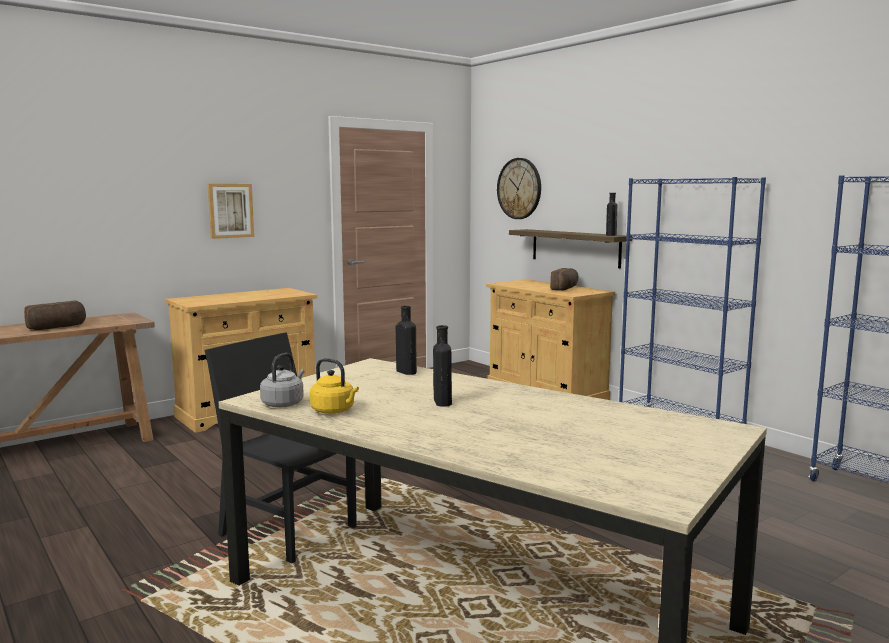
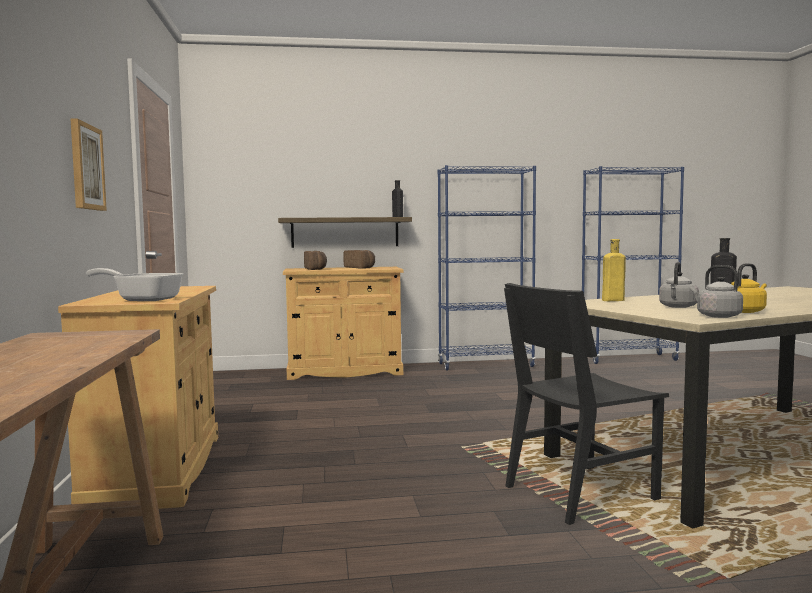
camera: 60 degrees left, 5 degrees down
(57, 327) = (62, 356): bread -> bread (316, 269)
(202, 301) = (143, 299): none -> frying pan
(360, 391) = (677, 307): none -> grey kettle
(405, 371) = (611, 300): black bottle -> yellow bottle
(519, 188) = (266, 178): wall clock -> none

